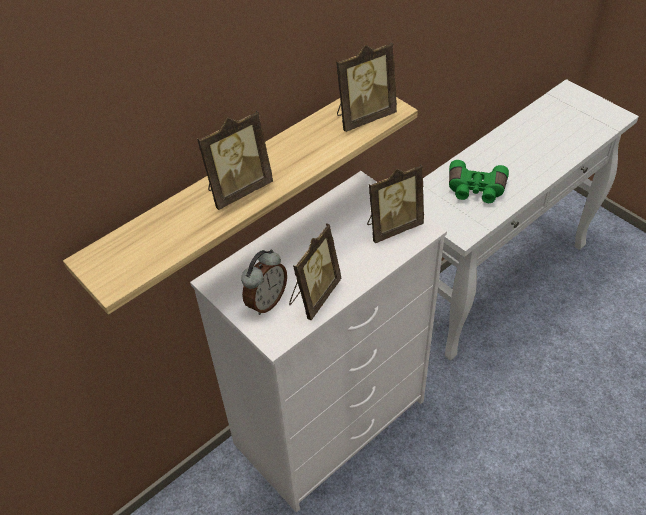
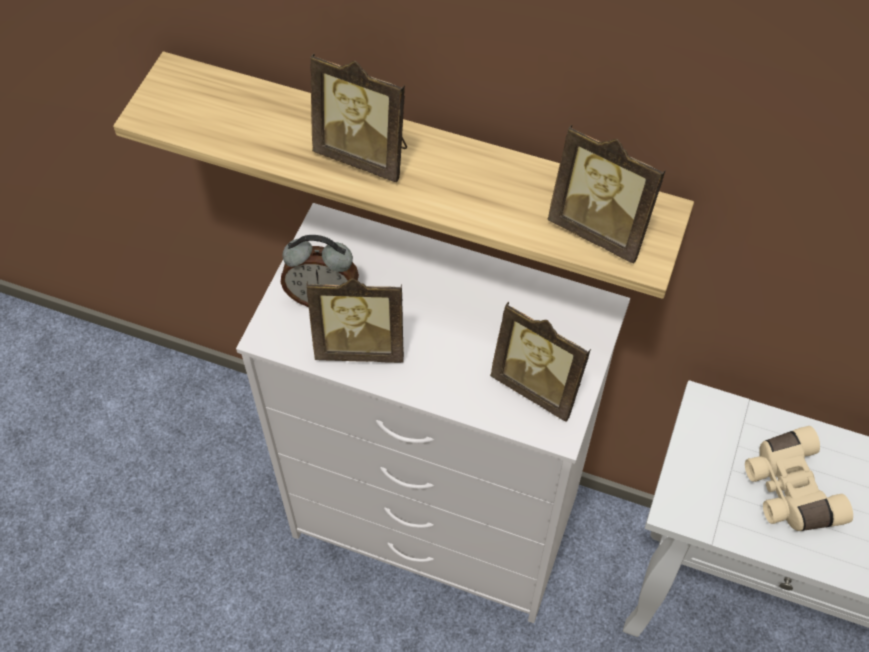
camera: 60 degrees right, 10 degrees up
(475, 190) = (788, 489): green binoculars -> beige binoculars

